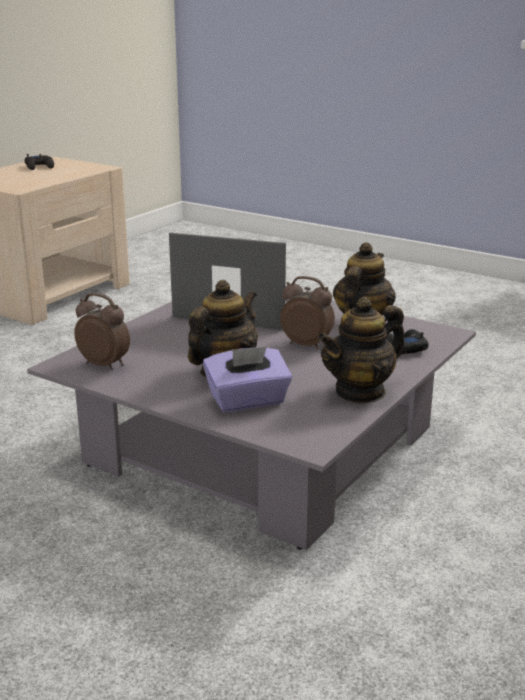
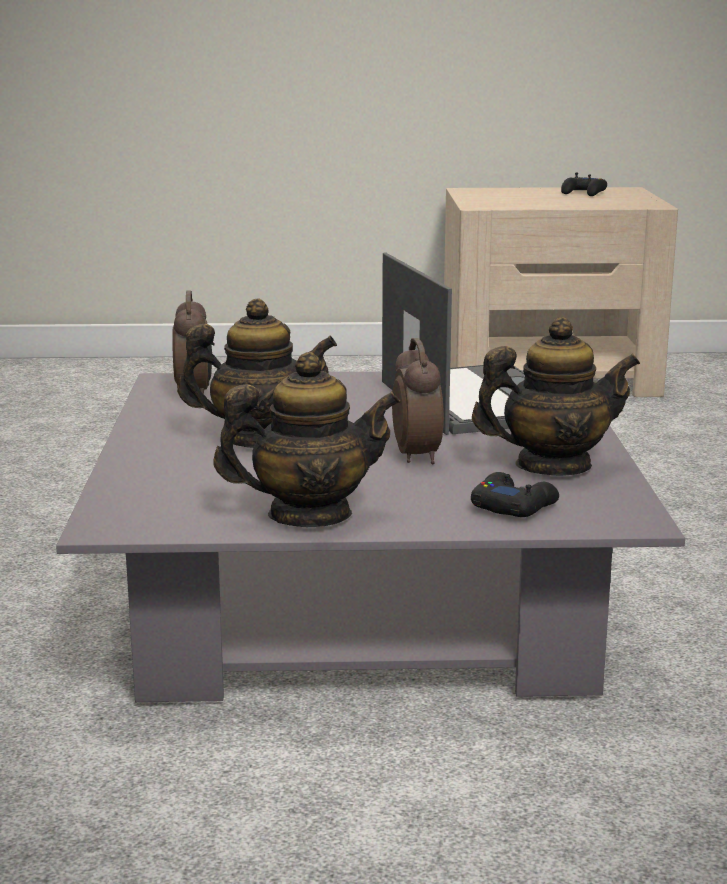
camera: 55 degrees right, 5 degrees down
(248, 401) = (190, 470): purple tissue box -> none
(360, 392) = (309, 515): teapot -> teapot turned 150 degrees clockwise

